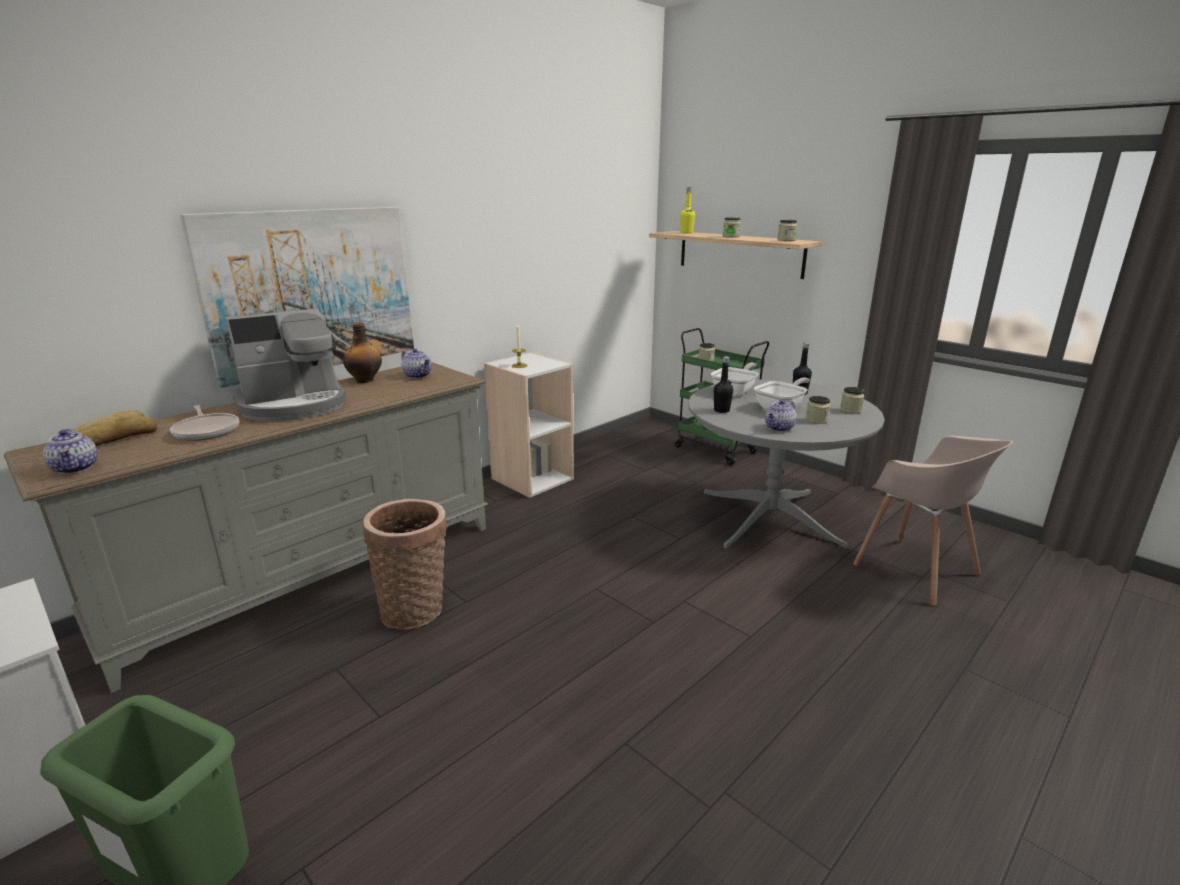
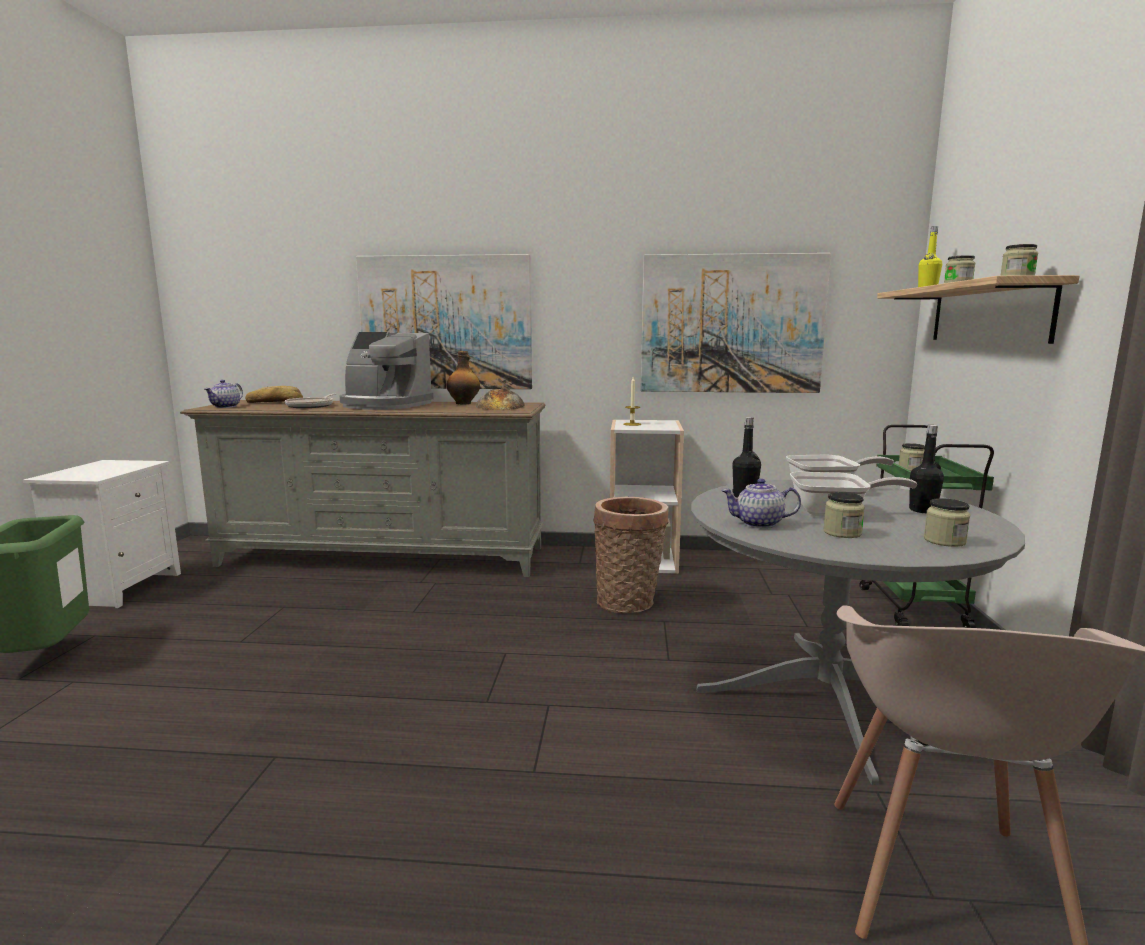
camera: 50 degrees right, 10 degrees down
(415, 609) = (381, 600): basket -> basket (629, 602)
(418, 376) = (500, 406): teapot -> bread
(558, 263) = (731, 324): none -> picture

